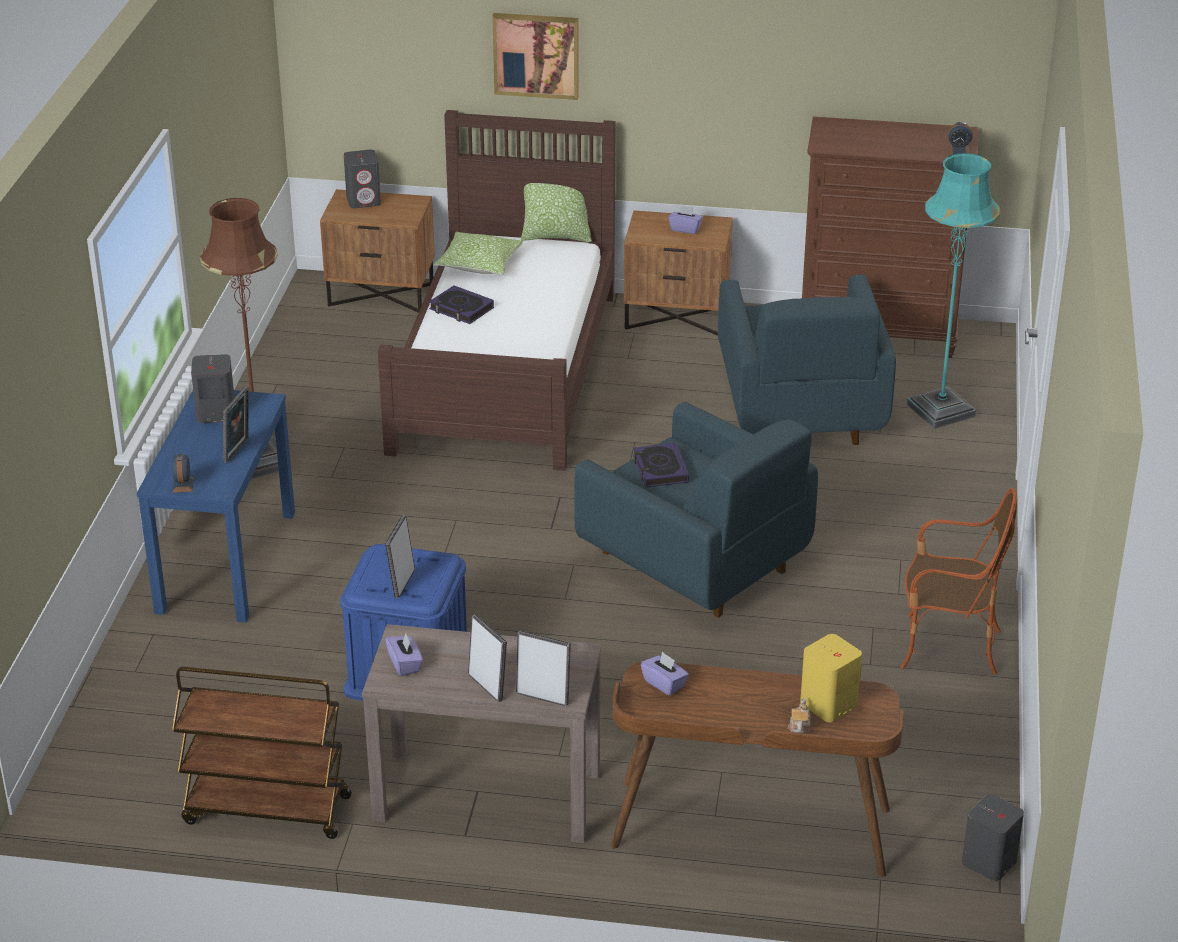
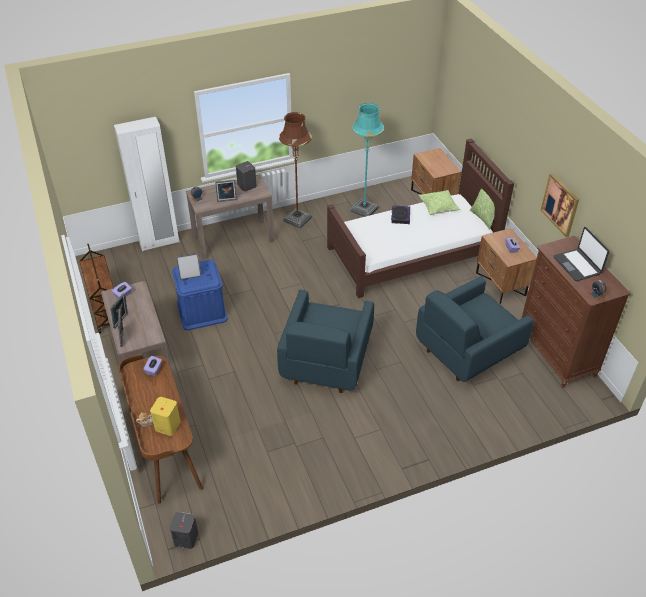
camera: 60 degrees right, 10 degrees up
(115, 667) = (159, 242): none -> white wardrobe
(226, 561) = (233, 239): blue console table -> brown console table
(364, 200) = (439, 157): grey speaker -> none
(536, 55) = (500, 134): picture -> picture (560, 204)
(660, 469) = (332, 317): book -> none
(883, 139) = (577, 265): none -> laptop
(941, 410) = (513, 400): turquoise floor lamp -> turquoise floor lamp (364, 210)
(948, 647) = (327, 470): armchair -> none

